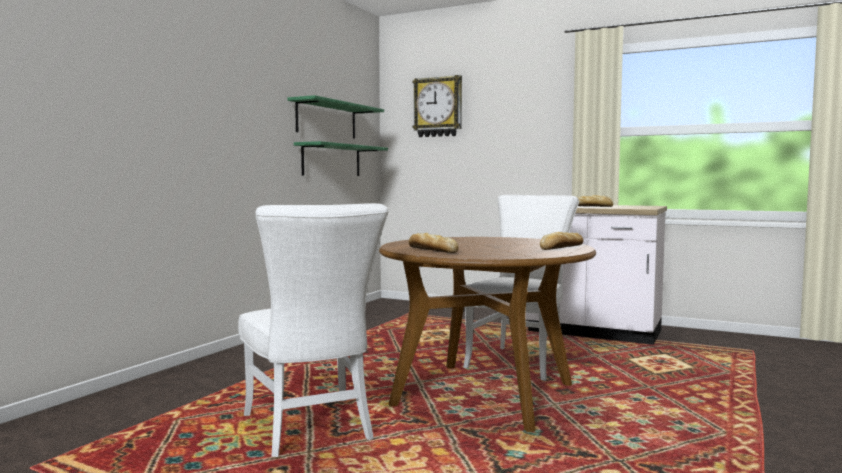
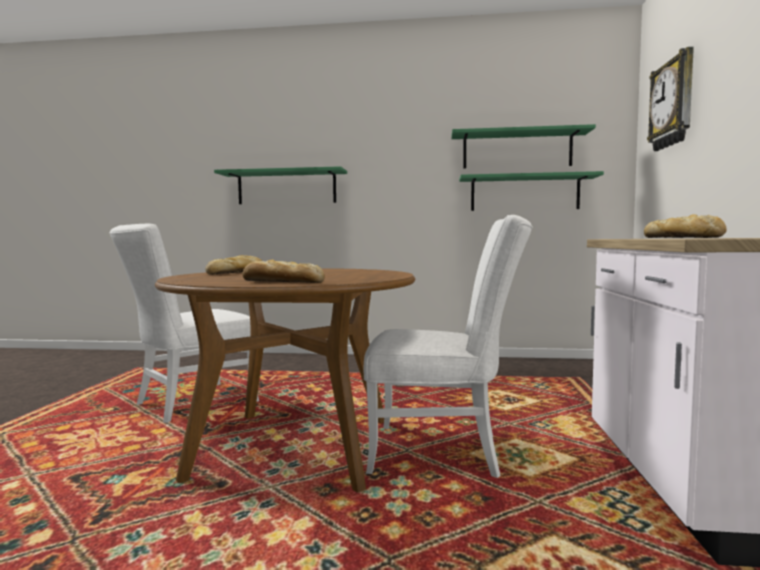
camera: 70 degrees right, 0 degrees up
(136, 136) = (286, 188): none -> green shelf

